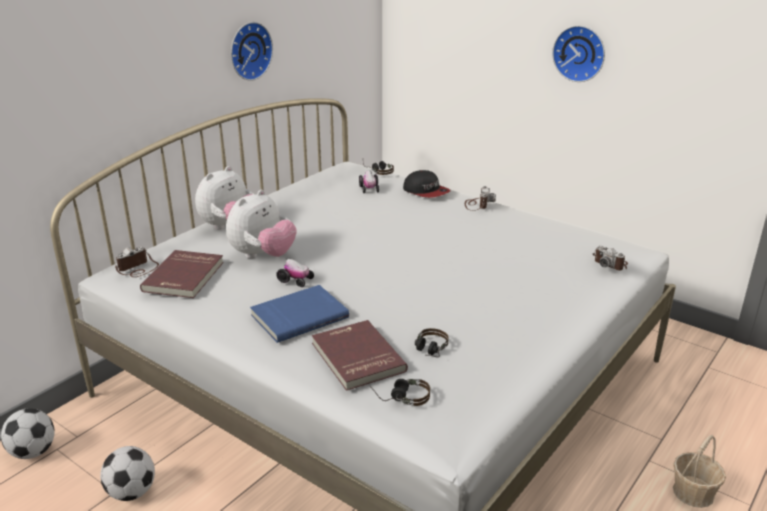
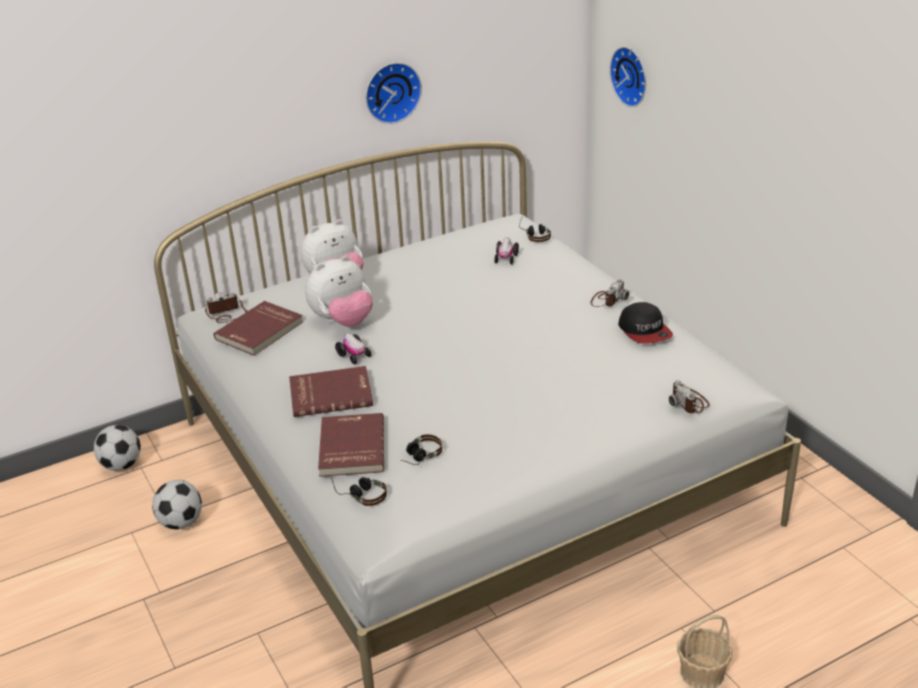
camera: 25 degrees right, 5 degrees up
(298, 315) = (331, 394): blue book -> red book
(426, 191) = (565, 272): cap -> cap (645, 331)
(580, 53) = (767, 134): wall clock -> wall clock (631, 76)

